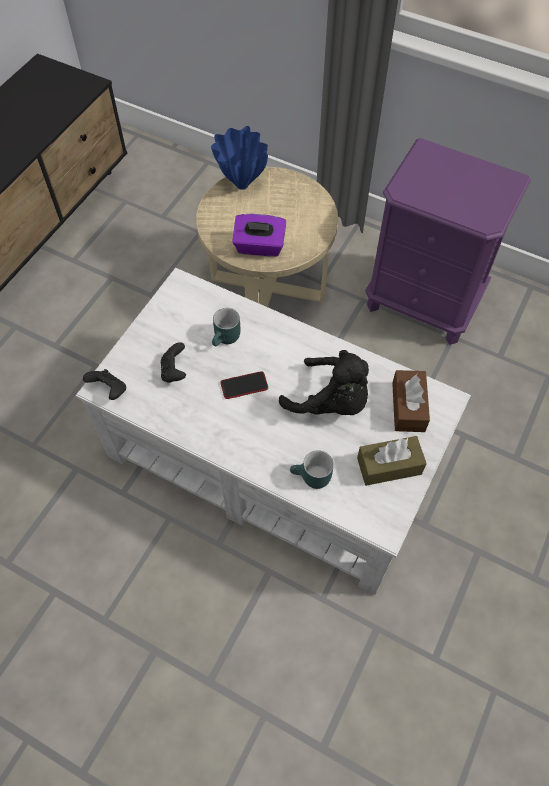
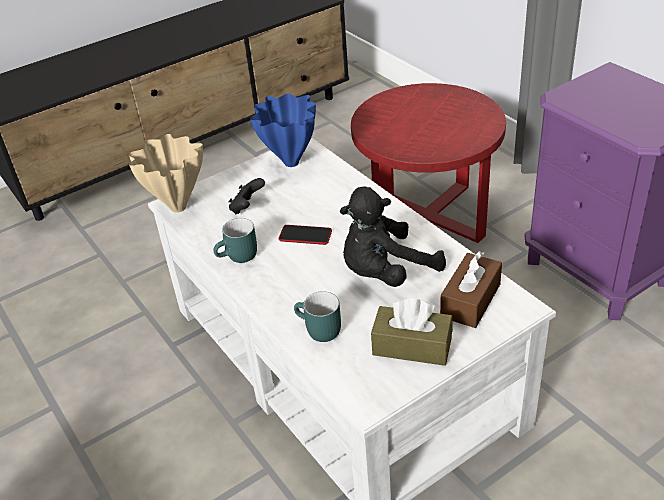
camera: 30 degrees right, 20 degrees down
(109, 390) = (178, 207): black game controller -> beige vase
(227, 339) = (315, 196): turquoise mug -> turquoise mug (239, 257)
(241, 184) = (418, 93): blue vase -> blue vase (291, 162)
(259, 247) = (403, 140): purple tissue box -> none
(268, 286) = (427, 216): beige side table -> red side table
(331, 402) = (385, 272): black plush toy -> black plush toy turned 90 degrees clockwise

